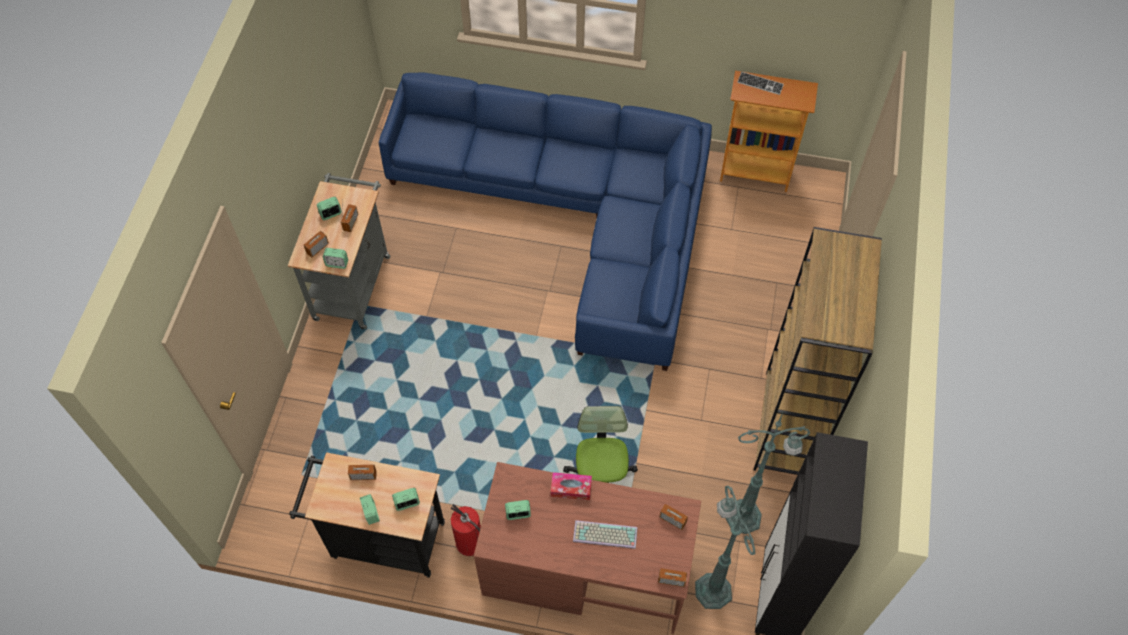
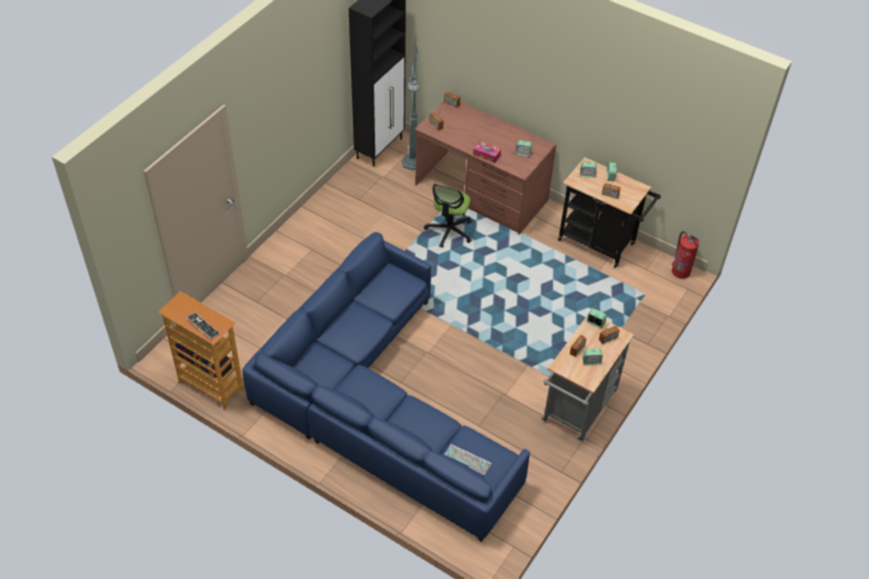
camera: 160 degrees left, 10 degrees down
(470, 543) = (545, 225): fire extinguisher -> fire extinguisher (680, 271)
(604, 535) = (478, 130): keyboard -> keyboard (468, 459)
(745, 516) = (372, 186): green floor lamp -> none
(788, 426) = (313, 219): brown bookcase -> none

